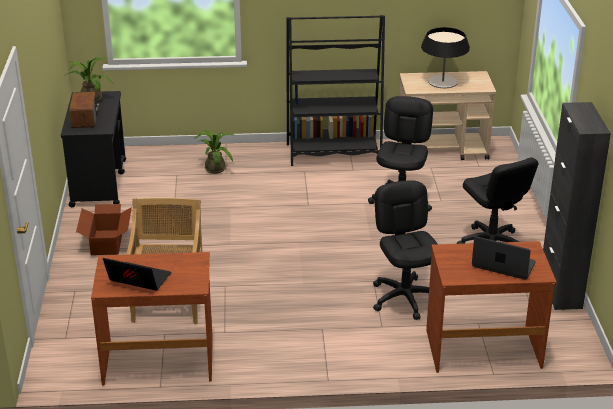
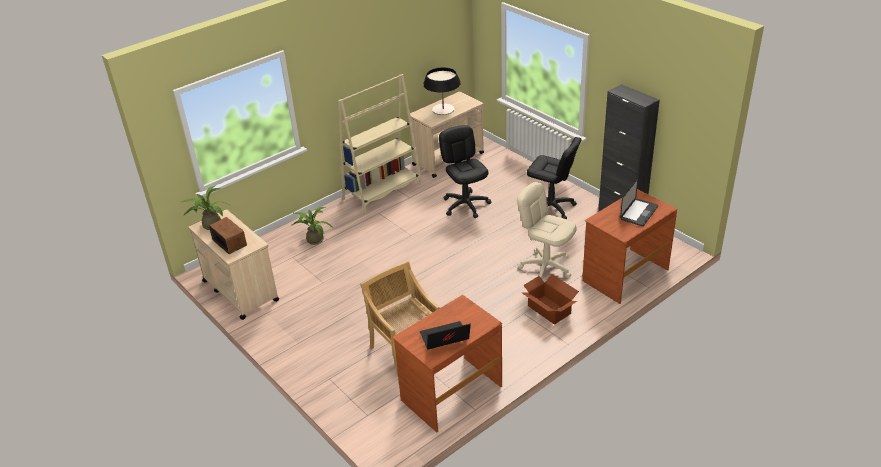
camera: 35 degrees left, 5 degrees up
(99, 182) = (240, 290): black cart -> beige cart
(106, 243) = (305, 332): cardboard box -> cardboard box (549, 310)
(333, 153) = (383, 192): black bookcase -> beige bookcase
(405, 298) = (546, 267): black office chair -> beige office chair
(503, 265) = (639, 213): laptop -> laptop turned 135 degrees clockwise

